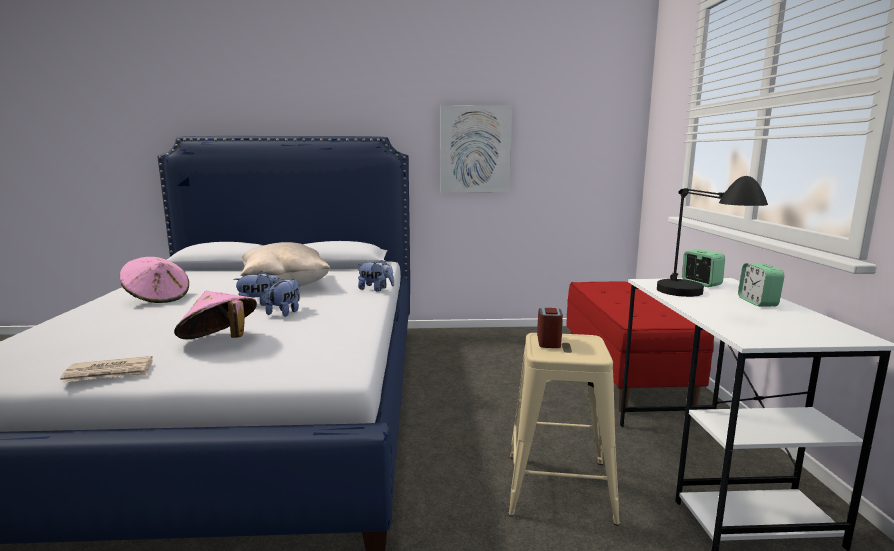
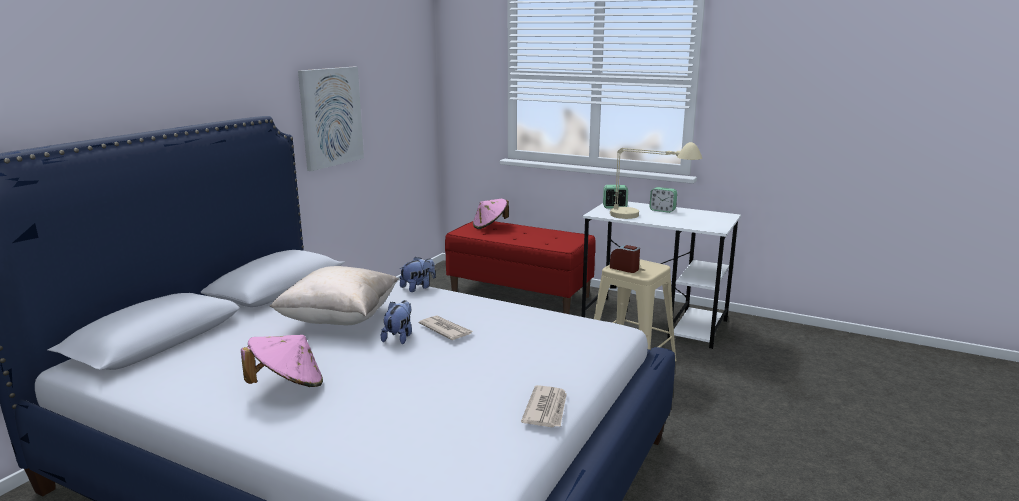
camera: 60 degrees left, 5 degrees up
(219, 342) = (506, 363): pink hat -> pink hat (490, 226)
(286, 312) = (445, 330): plush toy -> newspaper
(698, 301) = (649, 218): black table lamp -> beige table lamp

